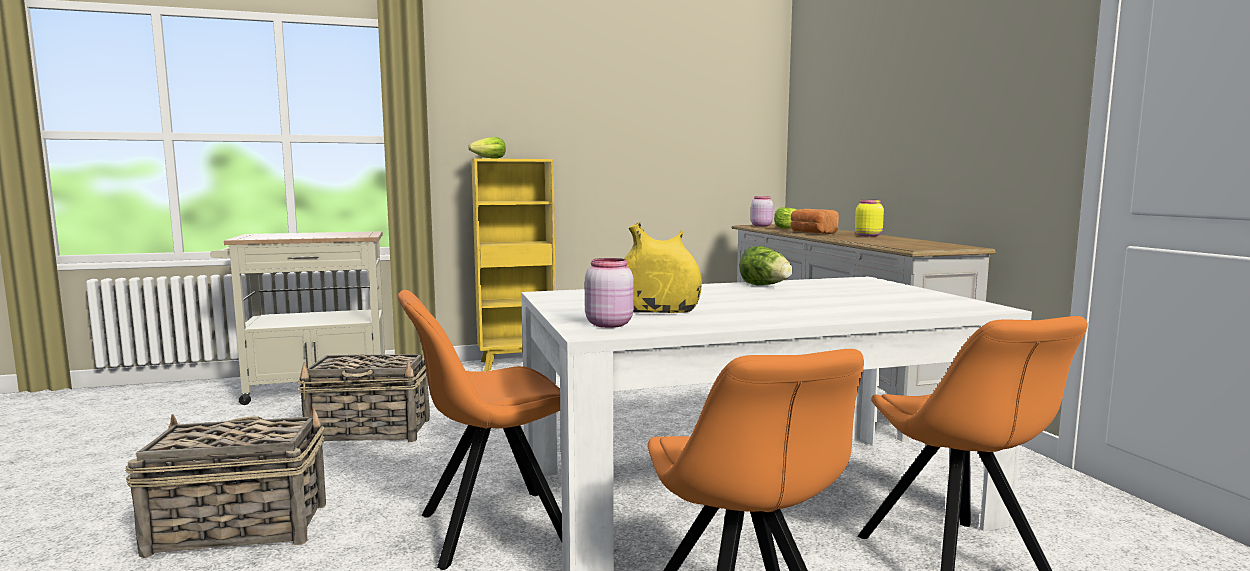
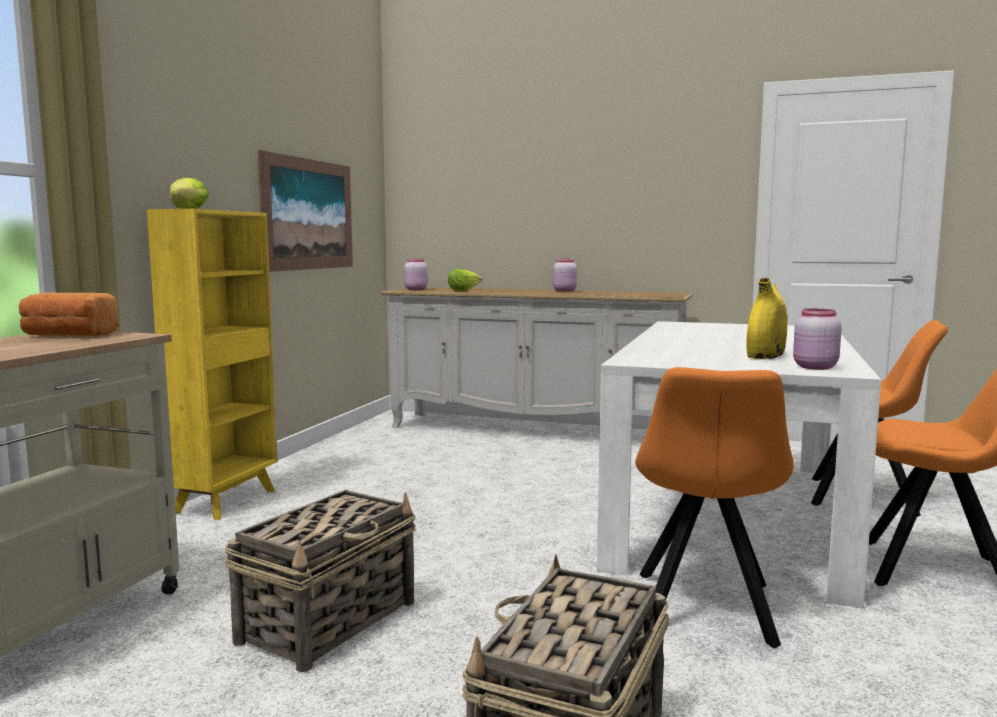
camera: 55 degrees left, 0 degrees up
(660, 157) = (308, 214): none -> picture
(765, 286) = (672, 334): lettuce -> none
(811, 233) = (515, 292): bread -> bread (67, 336)
(867, 235) = (564, 291): yellow jar -> pink jar

